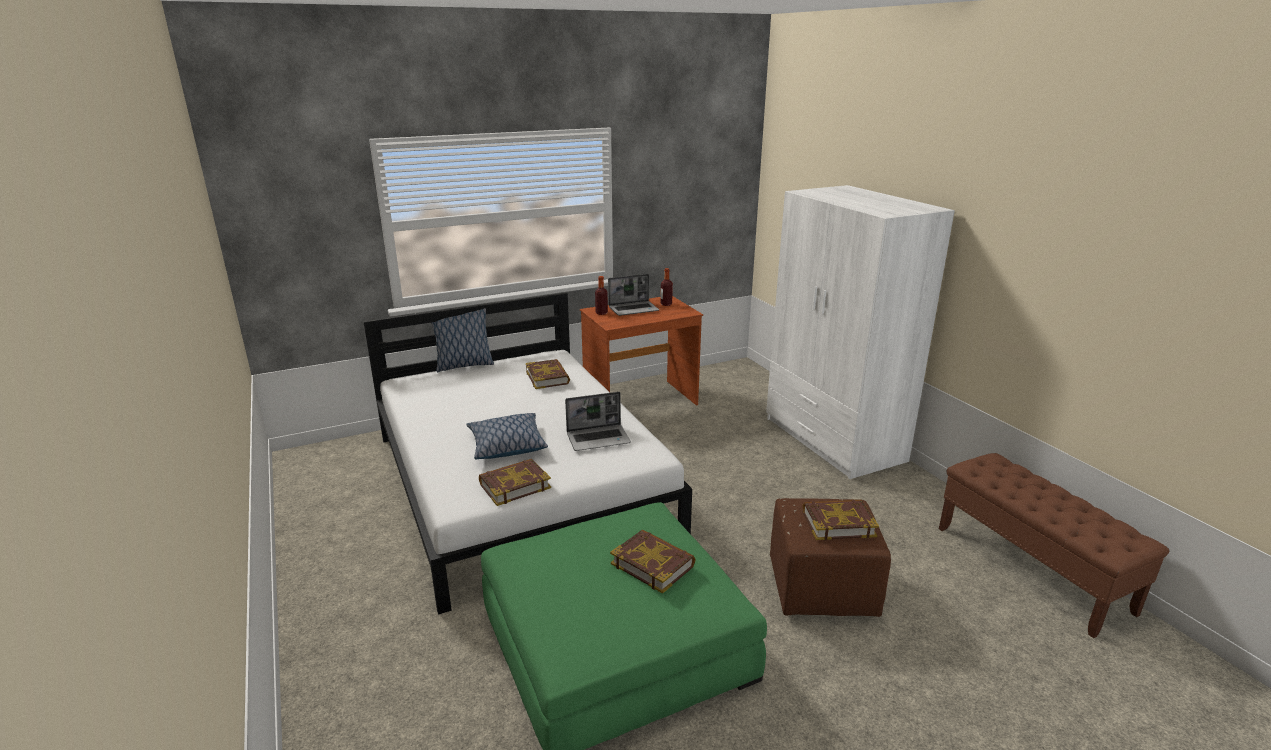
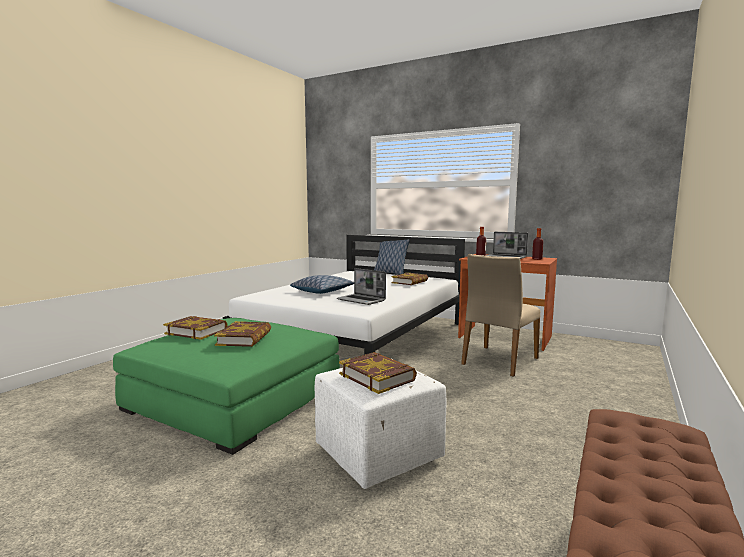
camera: 55 degrees right, 15 degrees down
(514, 486) = (283, 299): book -> book (196, 331)
(695, 437) = (498, 361): none -> beige chair
(823, 588) = (379, 454): brown ottoman -> white ottoman
(833, 439) = (622, 407): white wardrobe -> none

